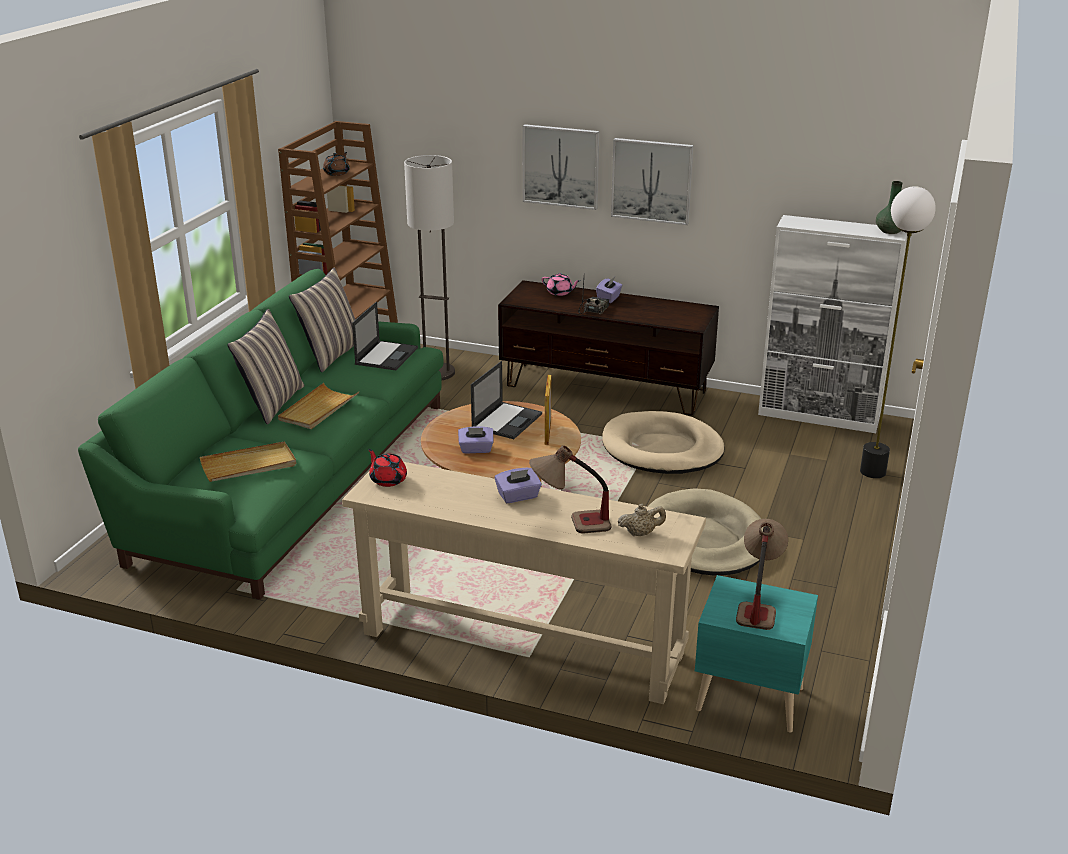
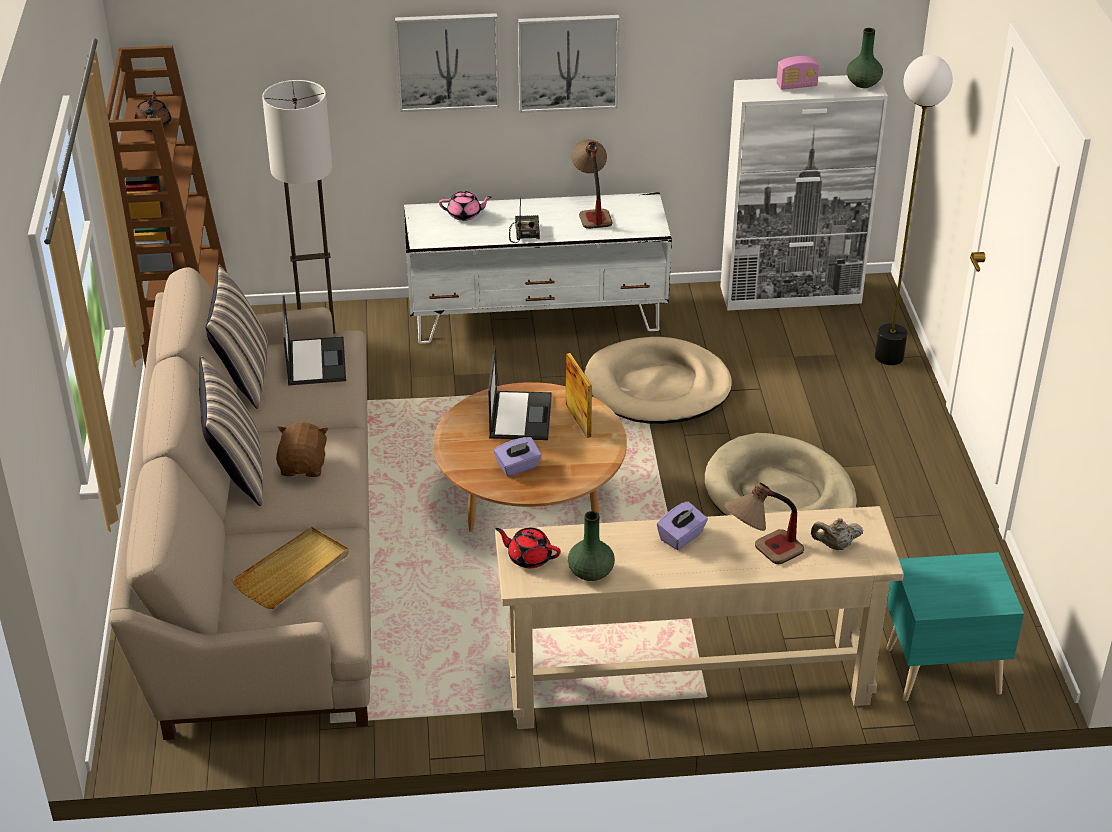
camera: 25 degrees left, 10 degrees up
(292, 477) = (265, 550): green sofa -> beige sofa
(318, 409) = (304, 466): beige tray -> brown plush toy
(425, 500) = (591, 572): none -> green vase
(606, 388) = (537, 317): brown tv stand -> white tv stand
(609, 298) = (529, 210): purple tissue box -> none
(641, 533) = (835, 546): beige teapot -> beige teapot turned 150 degrees counterclockwise
(757, 604) = (953, 581): table lamp -> table lamp (591, 211)
(831, 224) = (796, 86): none -> radio

